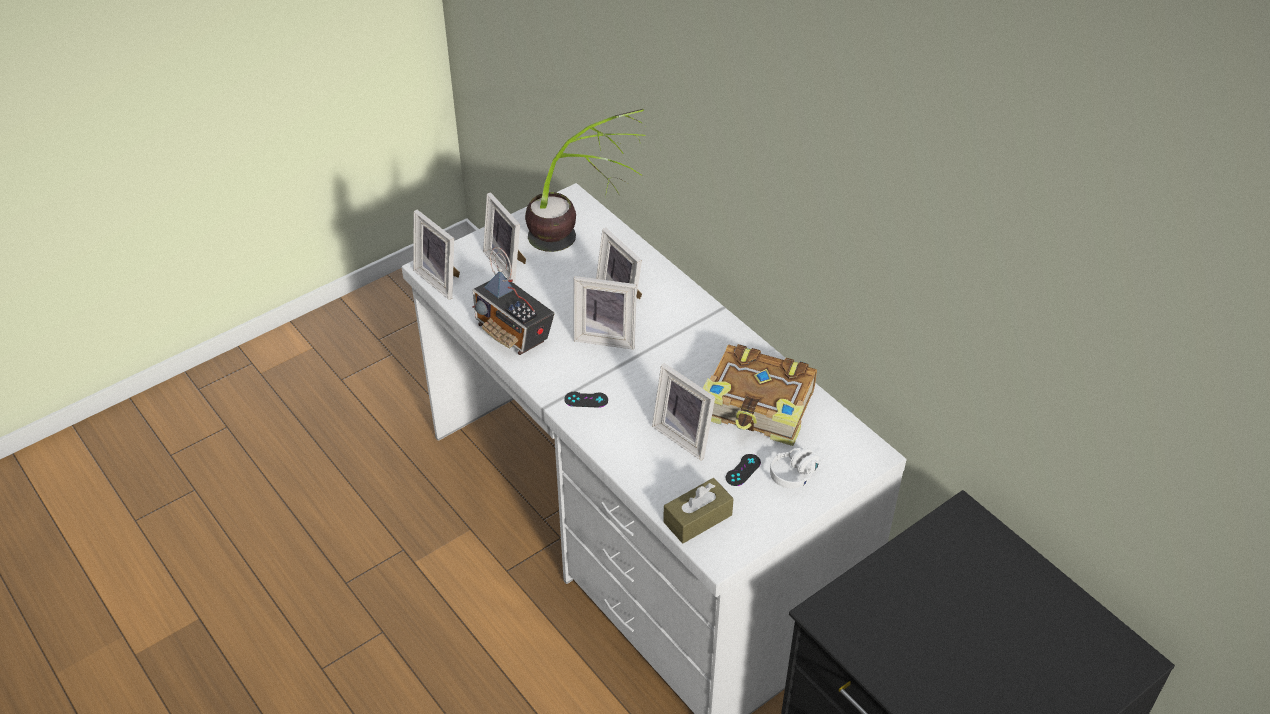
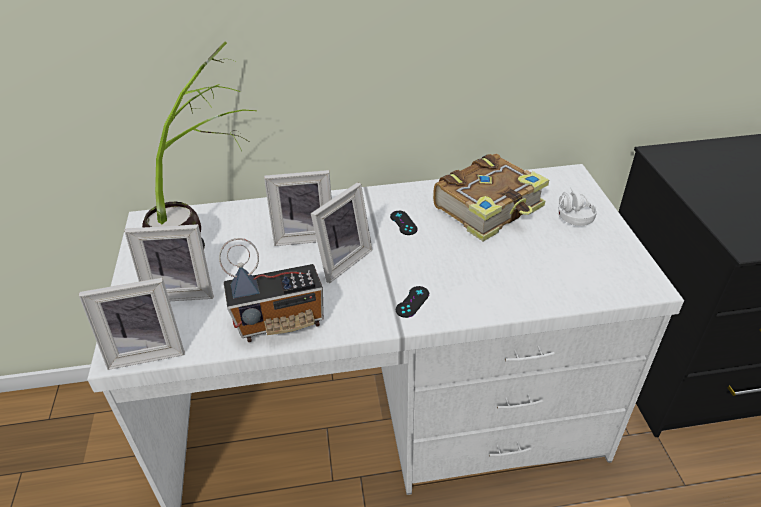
camera: 60 degrees left, 5 degrees down
(685, 435) = (497, 256): picture frame -> none
(697, 518) = (601, 283): brown tissue box -> none
(743, 470) = (556, 239): black game controller -> black game controller (403, 223)

